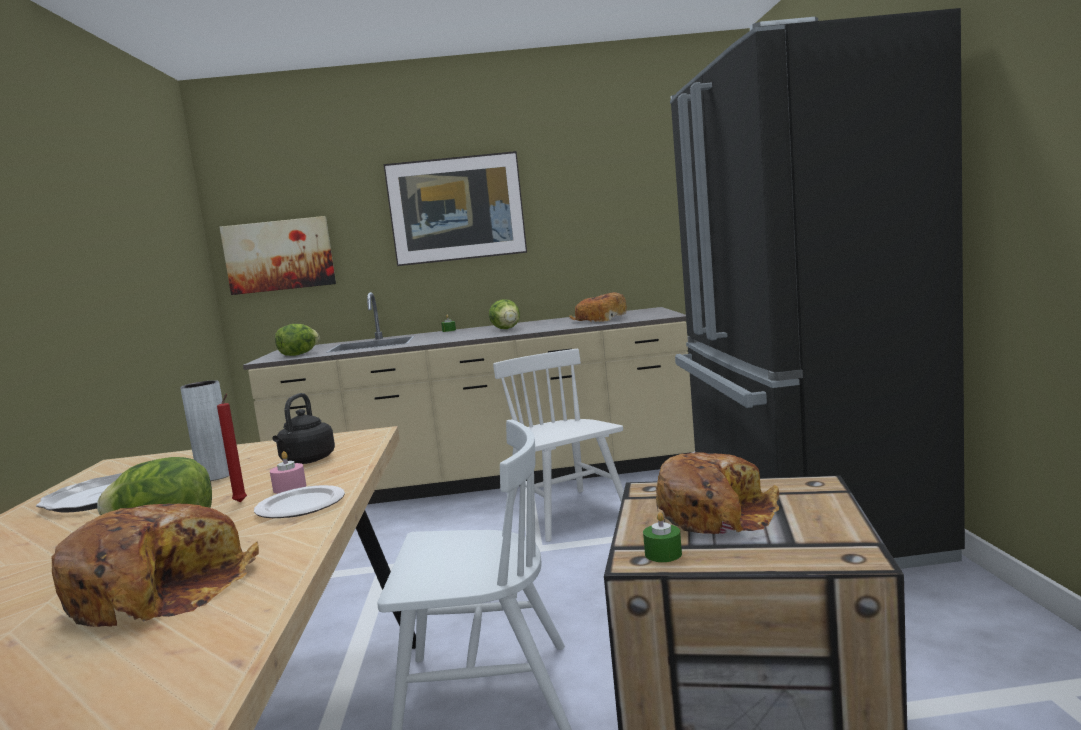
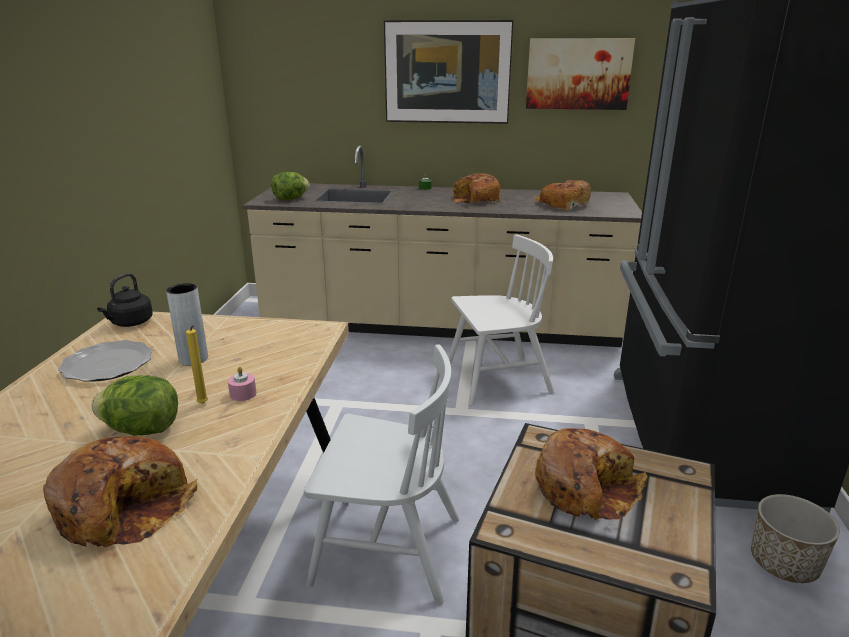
camera: 10 degrees right, 15 degrees up
(241, 503) = (203, 404): red candle -> yellow candle
(279, 255) = (283, 98): picture -> picture (578, 74)
(302, 506) = (246, 423): plate -> none
(306, 461) = (264, 357): black kettle -> black kettle (130, 323)
(506, 329) = (475, 200): lettuce -> bread
(567, 514) = (497, 380): white chair -> white chair turned 90 degrees clockwise
(663, 554) = (525, 528): green candle -> none
(936, 611) = (783, 563): none -> planter

